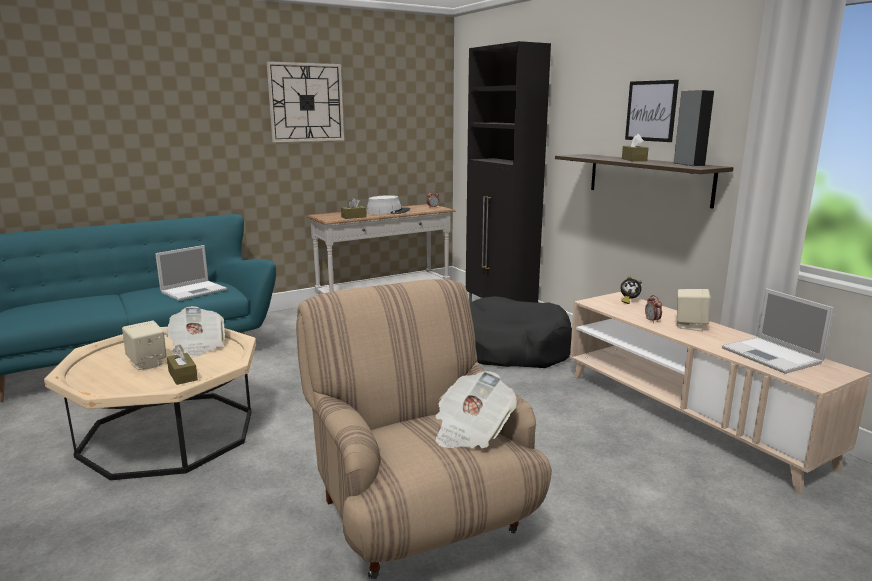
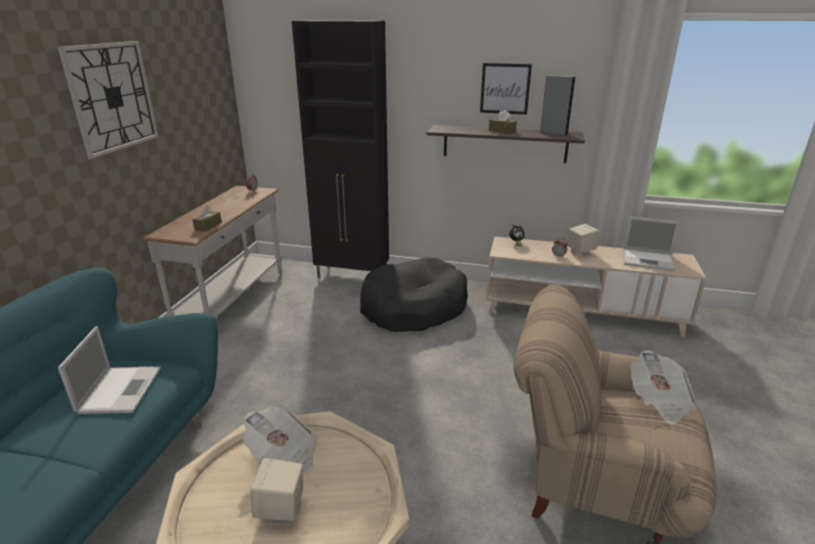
camera: 45 degrees left, 10 degrees up
(183, 376) = (352, 497): brown tissue box -> none
(388, 212) = (224, 208): grey hat -> none

